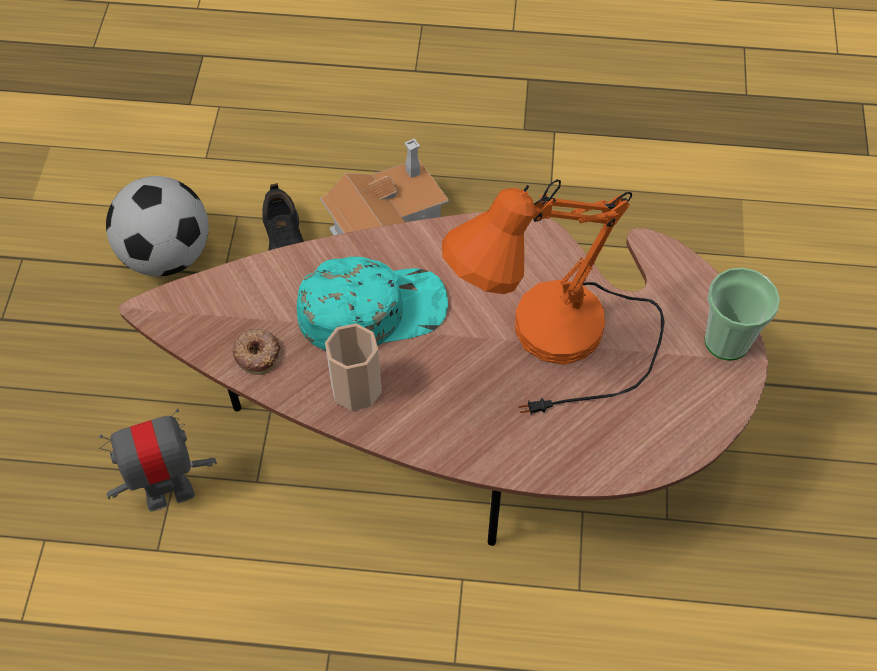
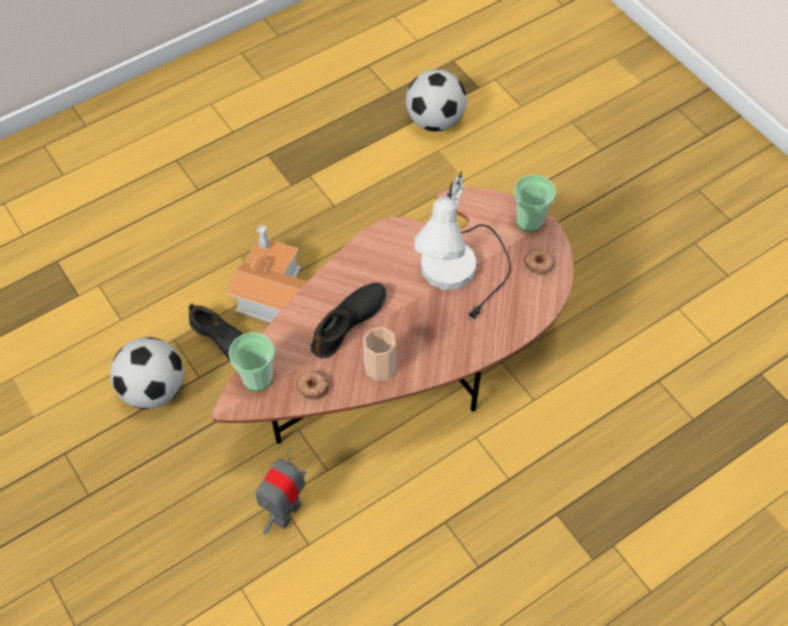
camera: 40 degrees left, 0 degrees up
(208, 298) = (257, 378): none -> cup
(372, 309) = (349, 323): turquoise cap -> black shoe
(561, 354) = (461, 280): orange table lamp -> white table lamp
(685, 405) = (538, 264): none -> donut
(770, 161) = (435, 121): none -> football

